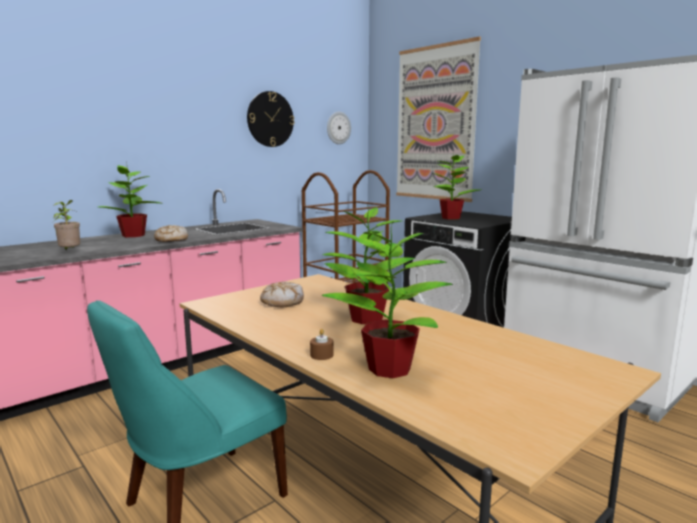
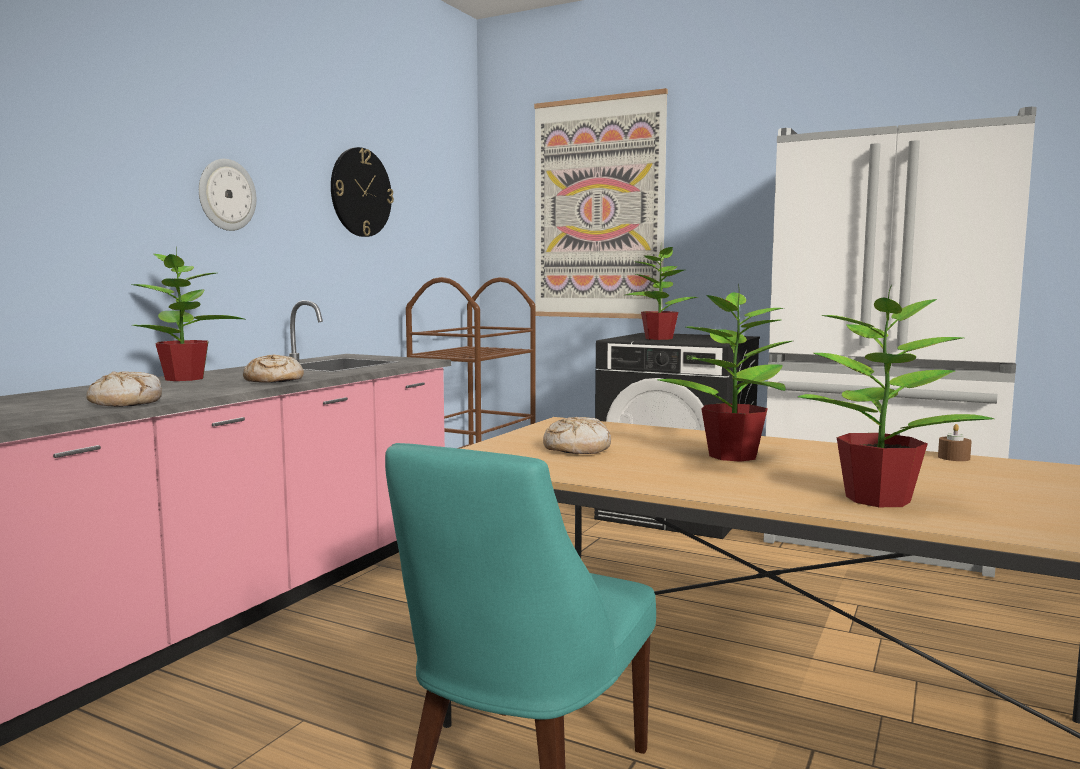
camera: 20 degrees left, 5 degrees down
(70, 252) = (126, 403): potted plant -> bread
(321, 355) = (764, 496): brown candle -> brown candle (953, 458)
(338, 128) = (444, 213): wall clock -> wall clock (226, 195)

